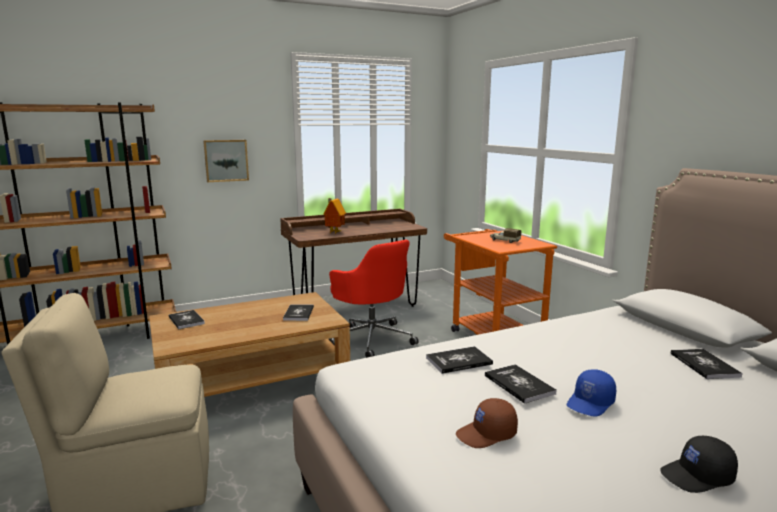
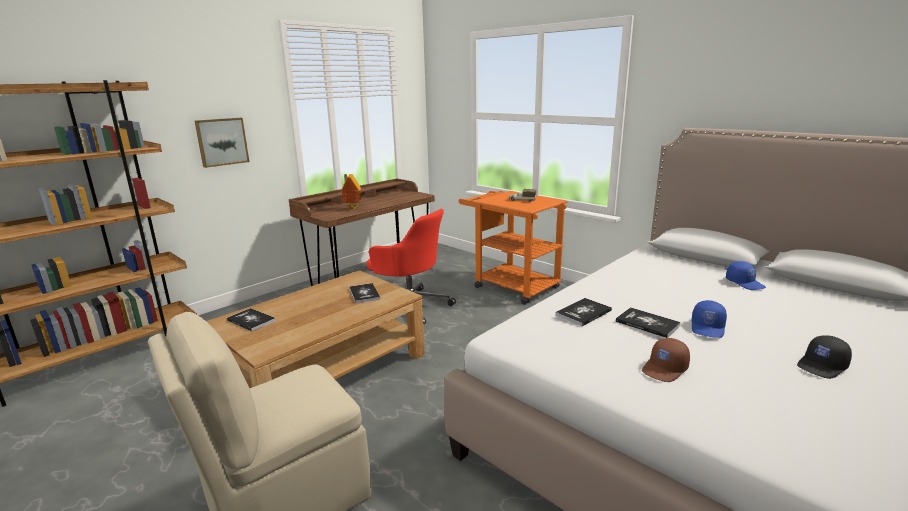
camera: 20 degrees left, 5 degrees up
(704, 365) = (745, 283): book -> blue cap

